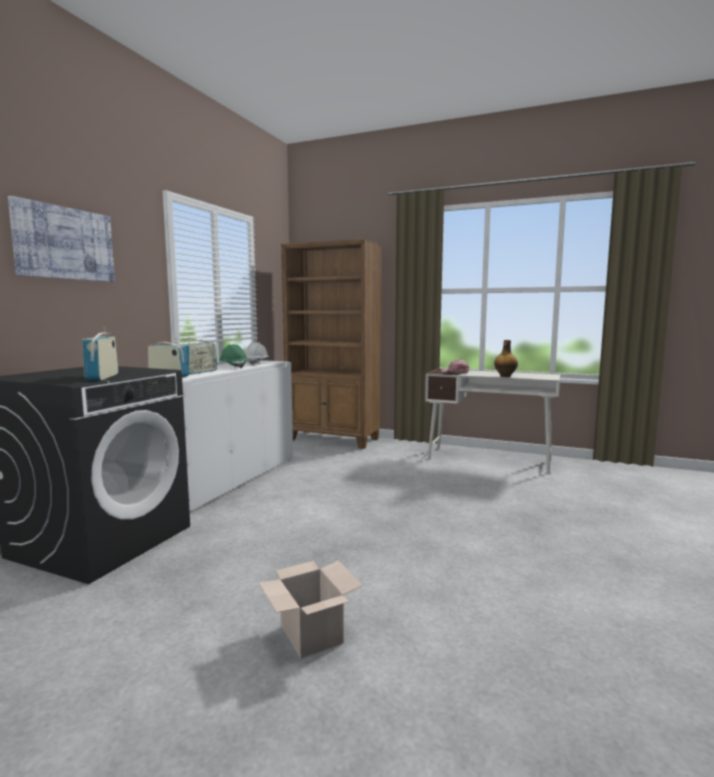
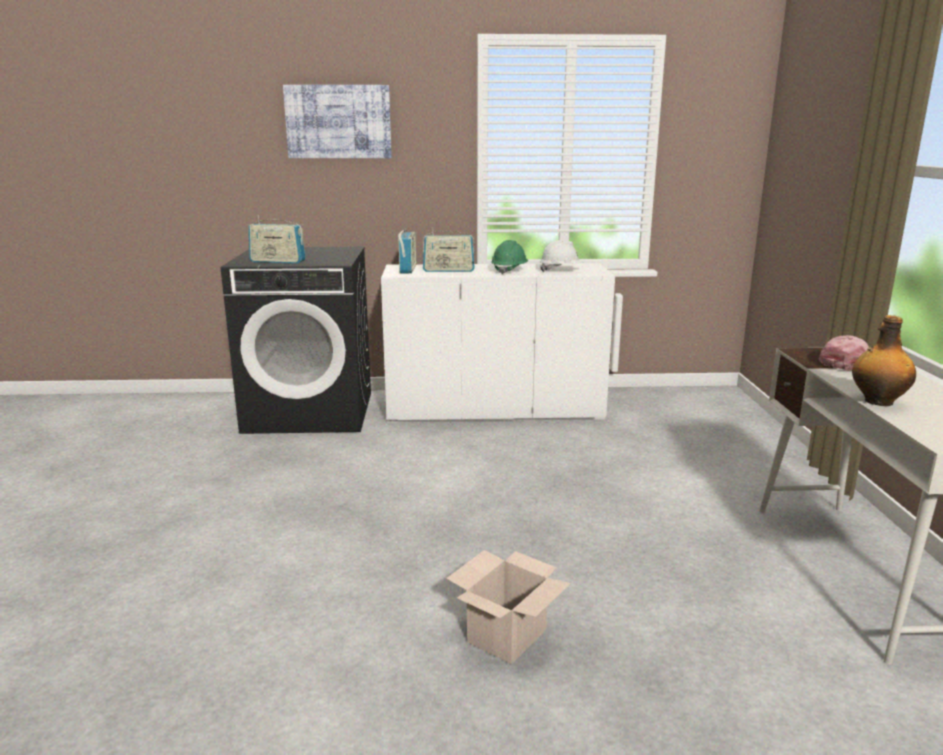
camera: 65 degrees right, 10 degrees up
(102, 377) = (277, 261): radio -> radio turned 135 degrees counterclockwise
(309, 634) = (188, 541): cardboard box -> cardboard box (507, 634)
(333, 439) = (732, 421): brown bookcase -> none

